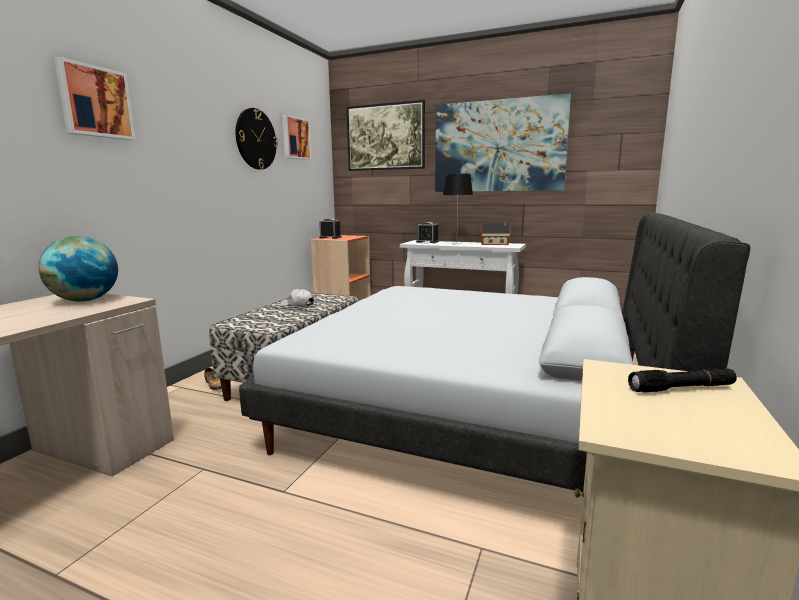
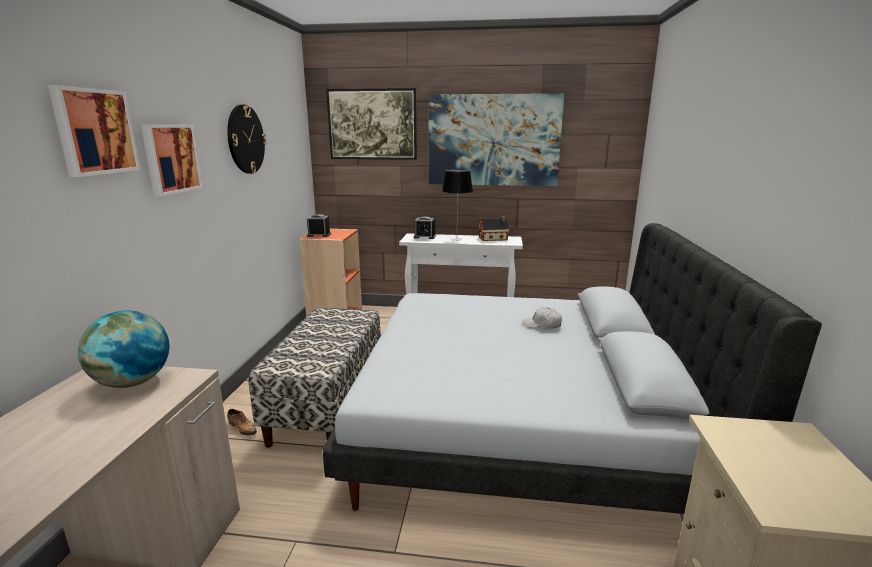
camera: 15 degrees left, 5 degrees up
(295, 138) = (279, 130): picture -> picture (170, 158)
(297, 305) = (324, 330): white cap -> white cap (542, 325)
(681, 388) = (783, 445): black flashlight -> none

